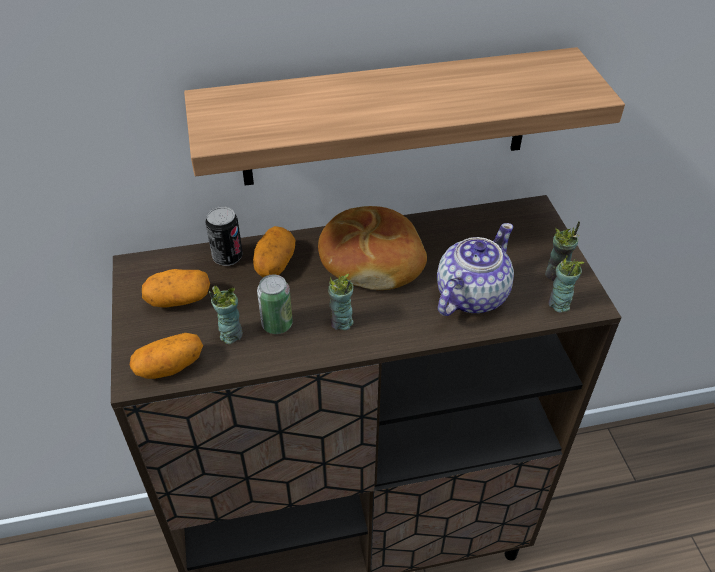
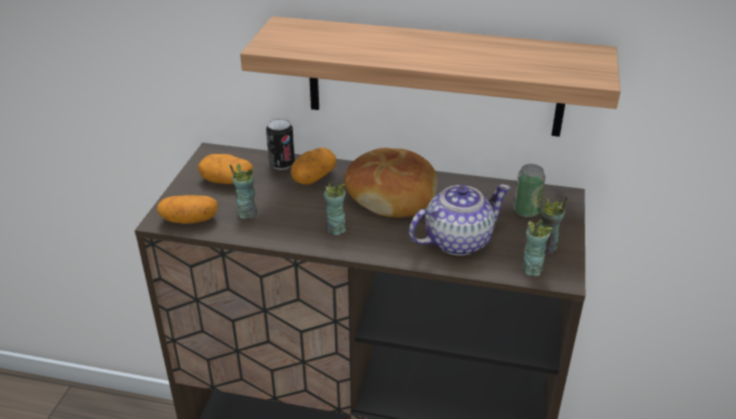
camera: 25 degrees right, 10 degrees down
(277, 324) = (285, 216): can -> can (526, 211)

